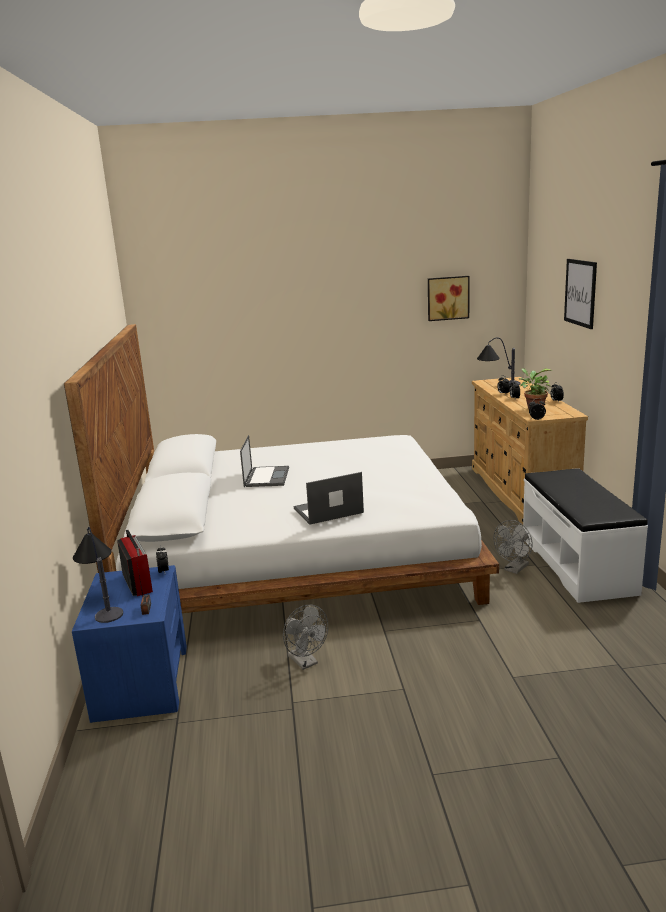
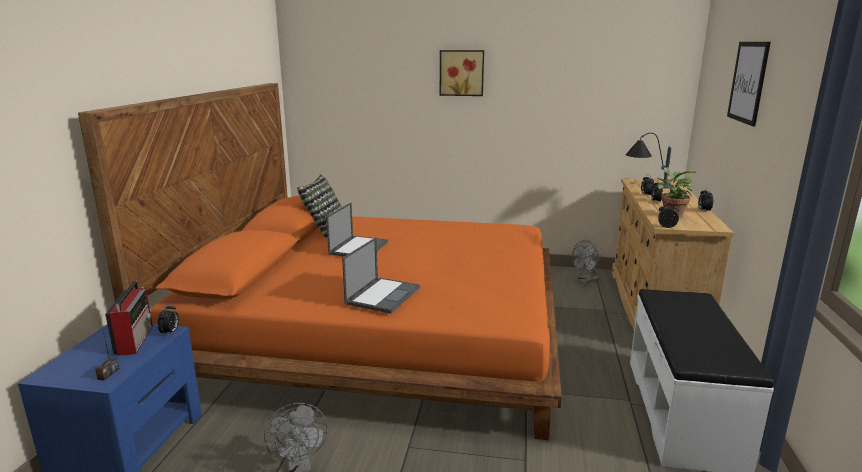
camera: 15 degrees right, 0 degrees up
(103, 603) = (80, 356): table lamp -> none
(214, 465) = (324, 228): none -> pillow
(297, 551) = (381, 329): white bed -> orange bed
(327, 511) = (383, 295): laptop -> laptop turned 120 degrees clockwise
(447, 298) = (604, 86): picture -> picture (461, 73)
(514, 569) = (601, 401): grey fan -> grey fan (585, 281)

